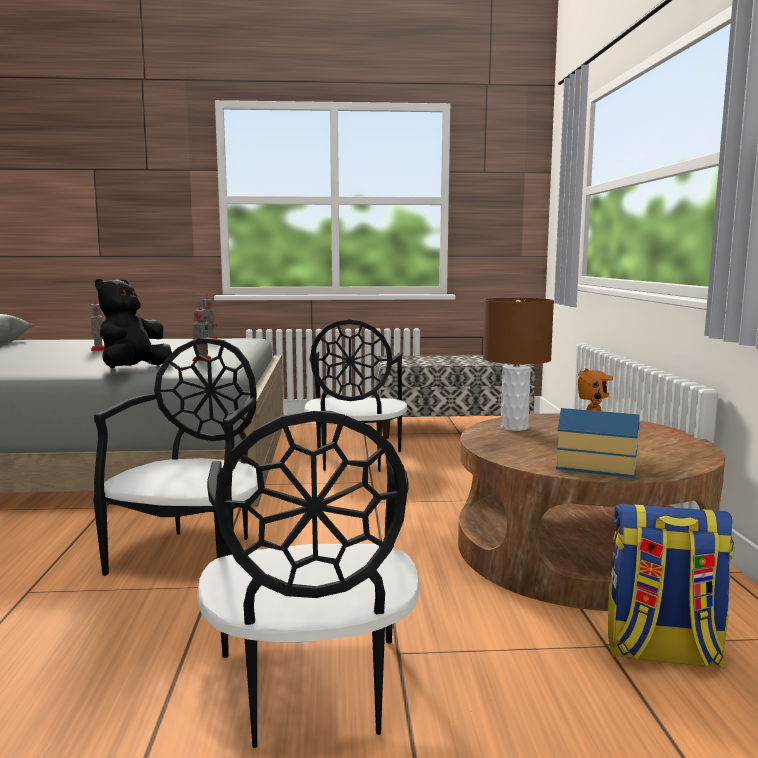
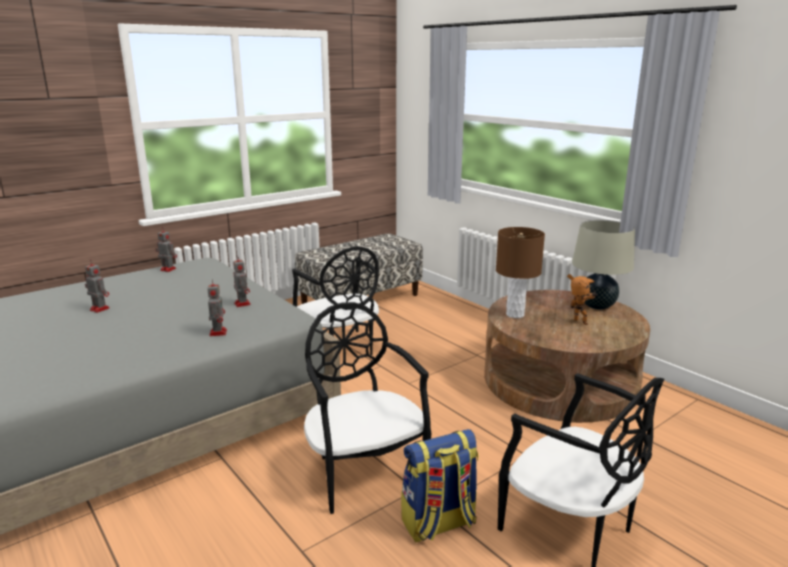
camera: 35 degrees left, 10 degrees up
(133, 369) = (218, 332): black plush toy -> toy robot
(595, 466) = (605, 338): toy house -> none
(661, 652) = (665, 431): backpack -> backpack (438, 524)
(663, 440) = (597, 306): none -> beige table lamp

